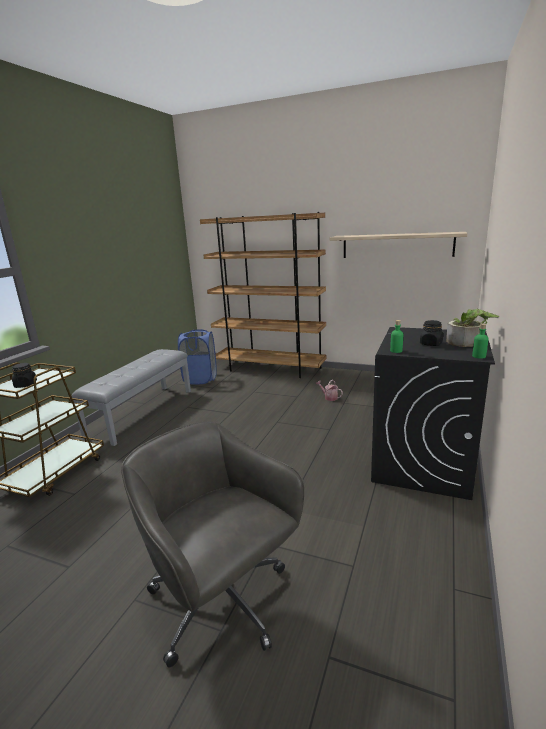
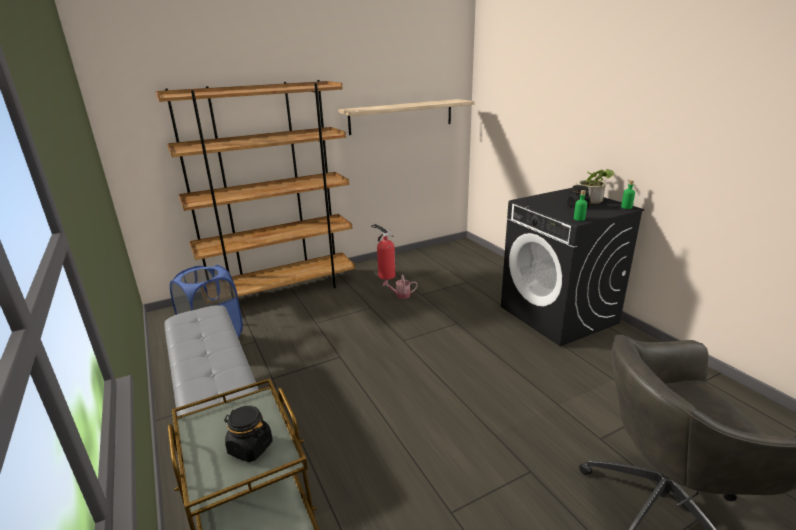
camera: 50 degrees left, 5 degrees up
(345, 382) = (385, 275): none -> fire extinguisher

